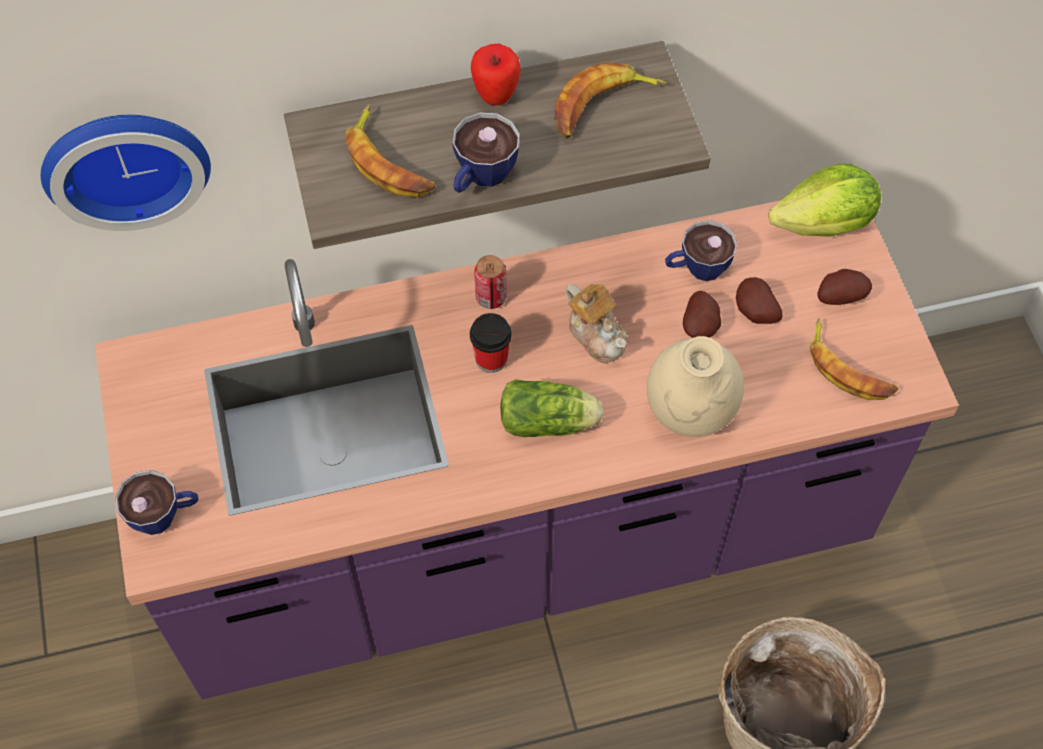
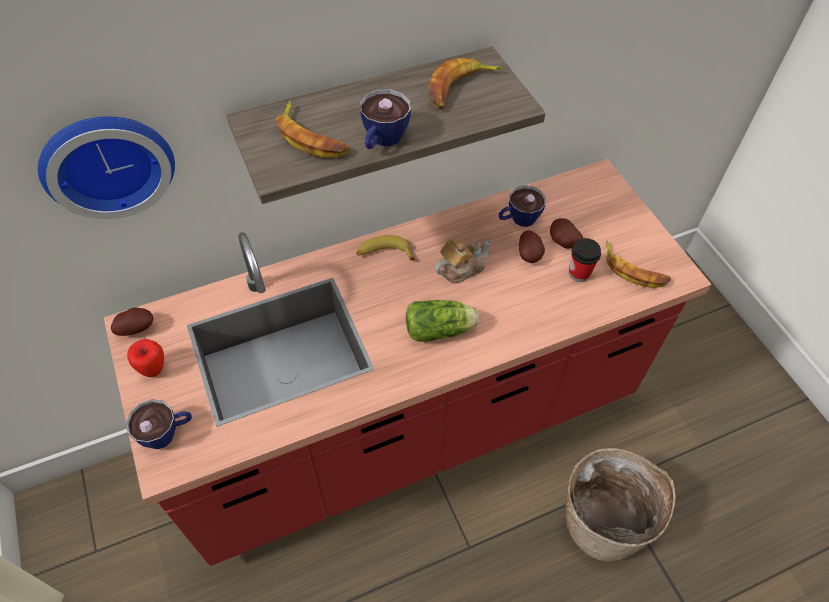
camera: 10 degrees left, 5 degrees down
(491, 298) = (384, 253): can -> banana
(491, 359) = (391, 293): cup -> cup (579, 273)
(496, 96) = (382, 89): apple -> apple (153, 369)
(521, 542) = (411, 427): purple counter -> red counter
(597, 335) = (461, 269): teapot -> teapot turned 75 degrees counterclockwise
(689, 412) = (535, 311): beige vase -> none
(824, 225) = (594, 184): lettuce -> none
(839, 296) = (615, 226): potato -> potato (137, 328)

